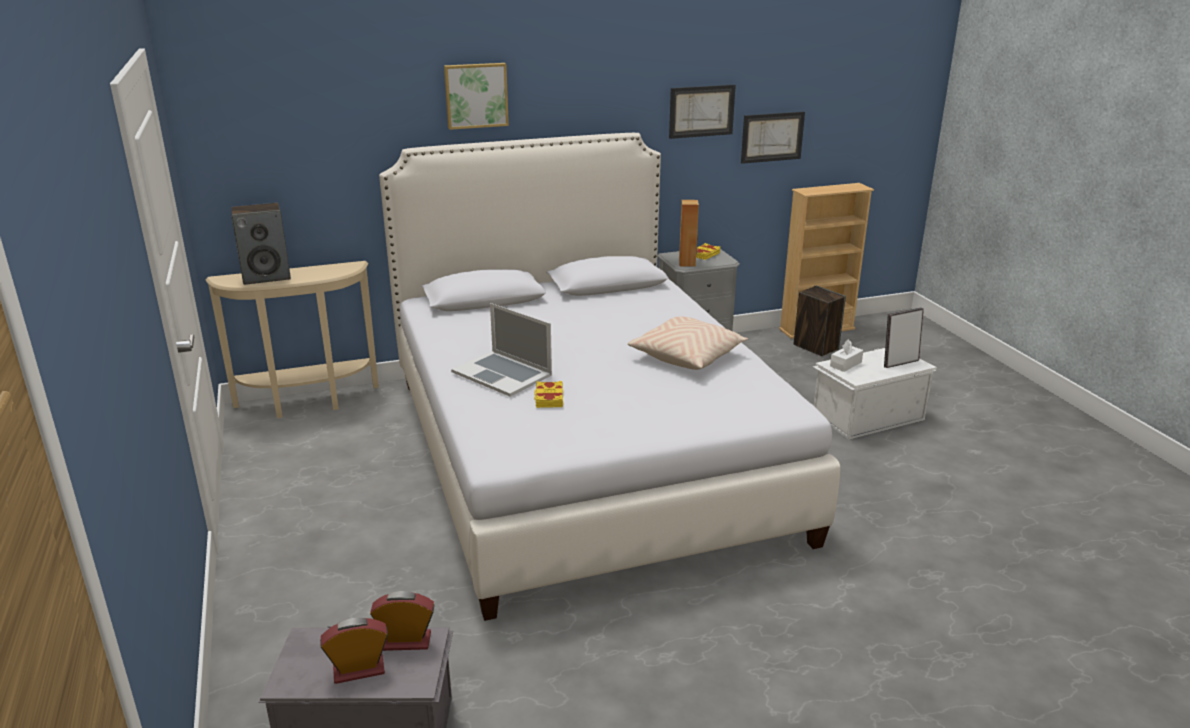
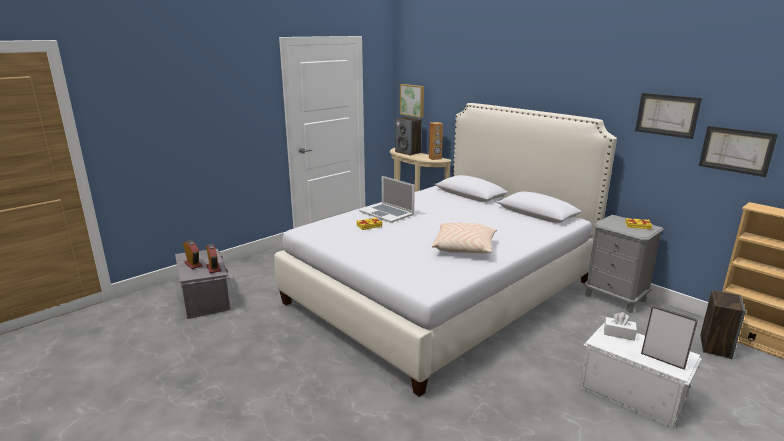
camera: 65 degrees right, 5 degrees down
(476, 95) = (514, 79): picture -> picture (412, 100)
(502, 373) = (387, 213): laptop -> laptop turned 60 degrees counterclockwise
(687, 263) = (610, 224): brown speaker -> brown speaker (435, 158)

